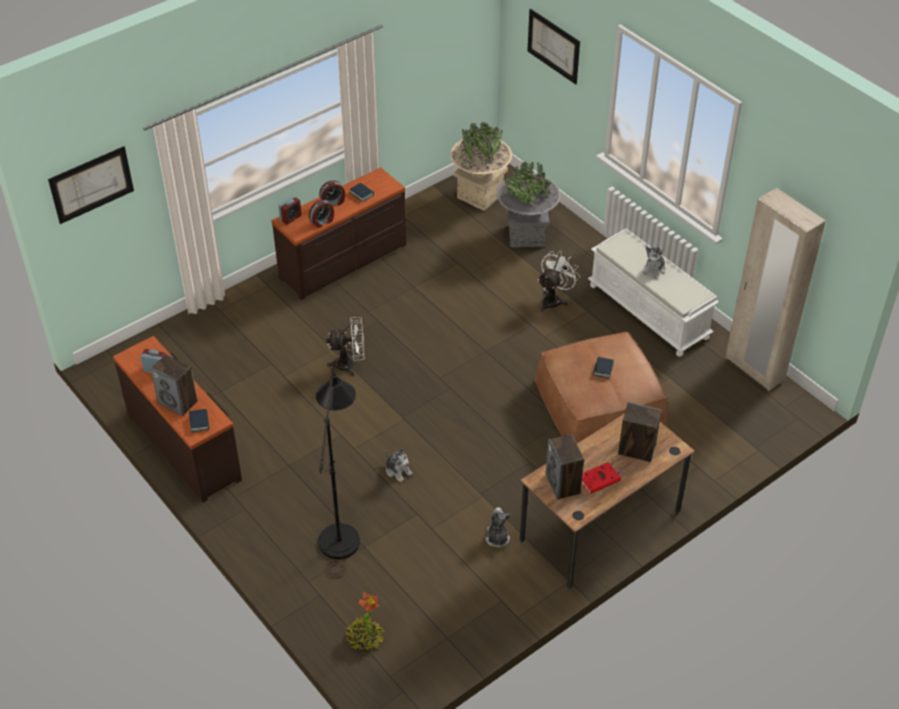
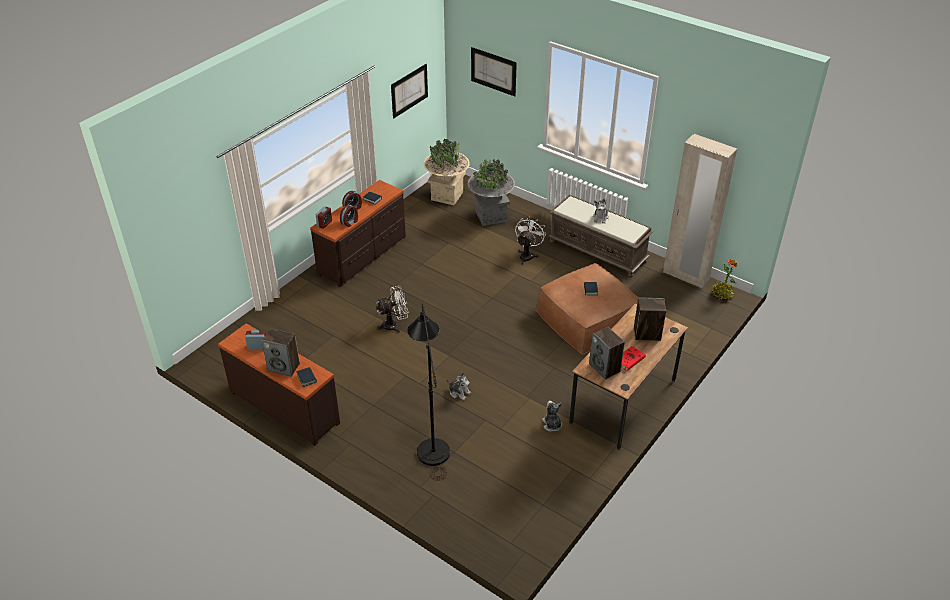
camera: 15 degrees left, 5 degrees down
(91, 184) = (179, 208): picture -> picture (409, 90)
(364, 638) = (480, 519): potted plant -> potted plant (721, 295)
(649, 311) = (598, 251): white bench -> brown bench

